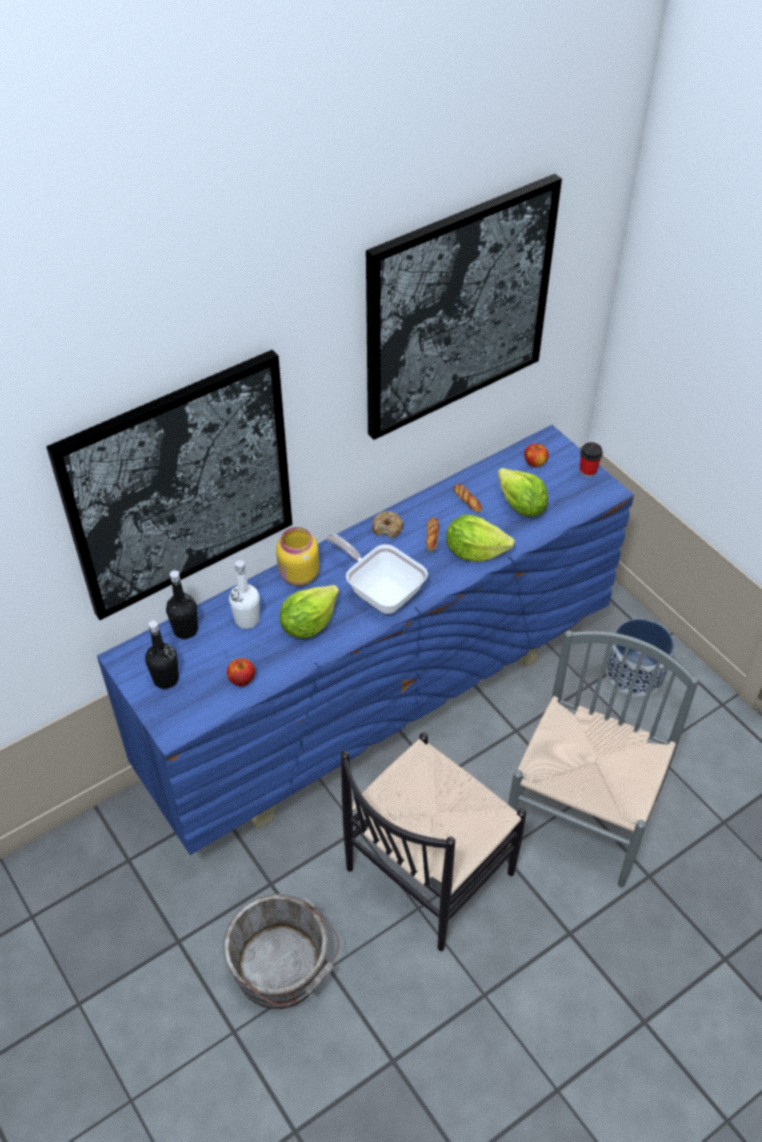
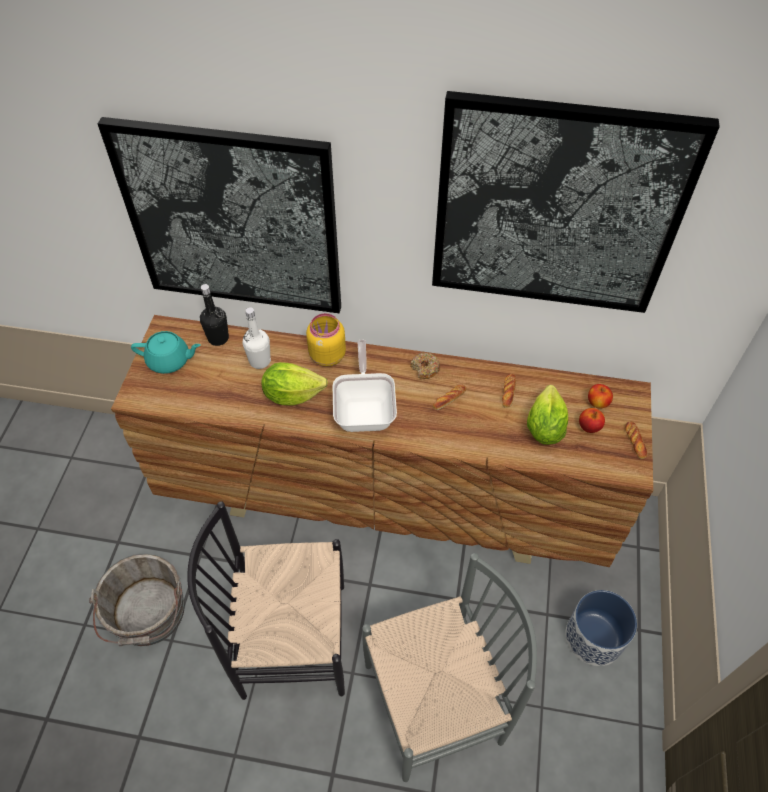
camera: 45 degrees right, 5 degrees up
(166, 679) = (170, 361): black bottle -> turquoise teapot
(242, 680) = (208, 398): apple -> apple (589, 427)
(381, 708) = (385, 504): blue cabinet -> brown cabinet
(474, 551) = (466, 434): lettuce -> none
(588, 471) = (635, 441): cup -> bread

